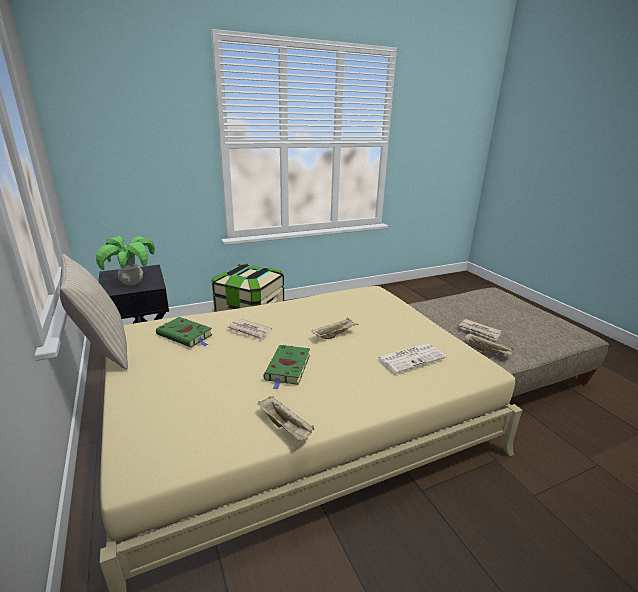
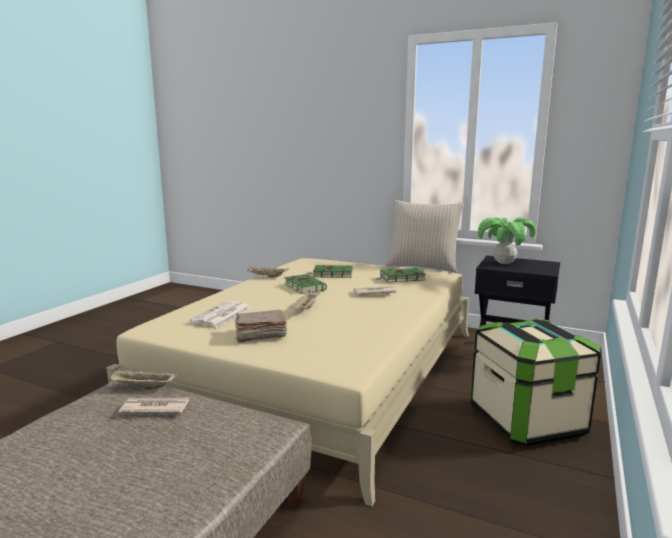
camera: 140 degrees right, 10 degrees down
(213, 384) = (331, 274): none -> green book
(396, 326) = (260, 335): none -> brown book

